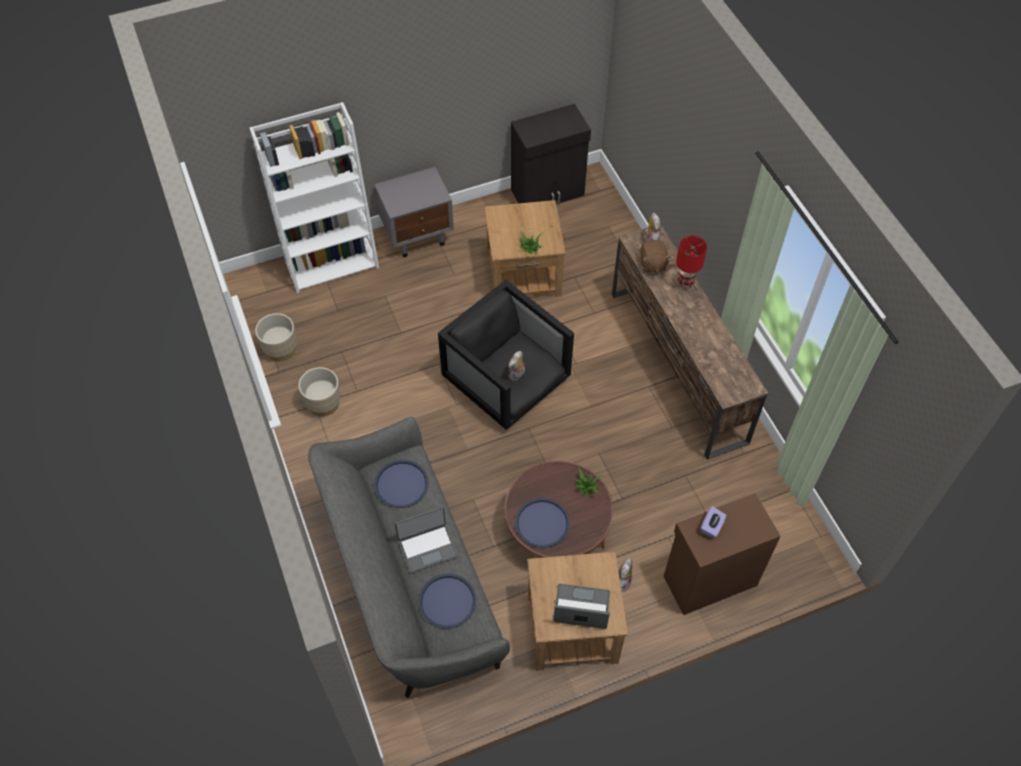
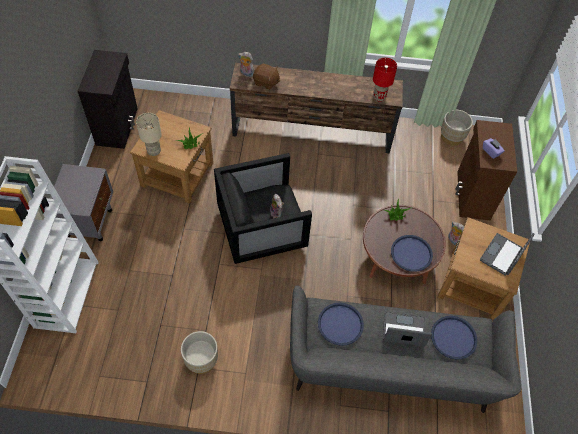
camera: 65 degrees left, 0 degrees up
(280, 349) = (125, 371): beige planter -> beige planter (451, 137)
(427, 547) = (403, 331): laptop -> laptop turned 90 degrees counterclockwise
(498, 224) = (154, 151): none -> beige table lamp
(685, 283) = (294, 75): red table lamp -> red table lamp (379, 97)

